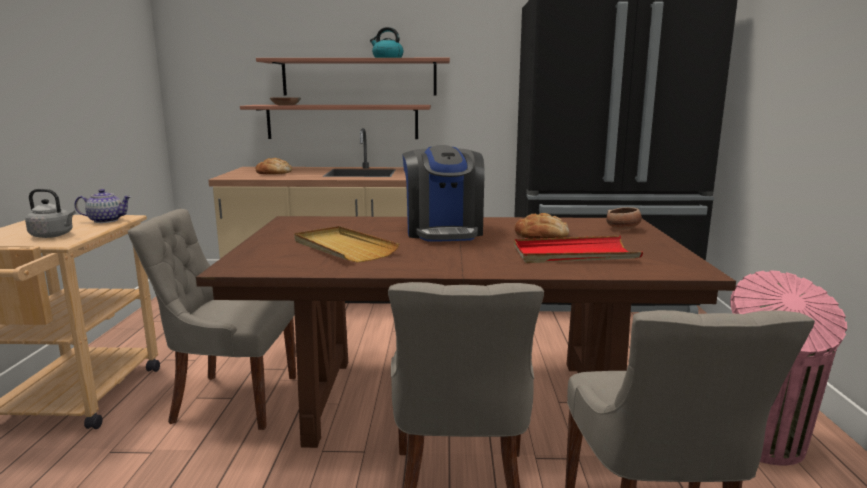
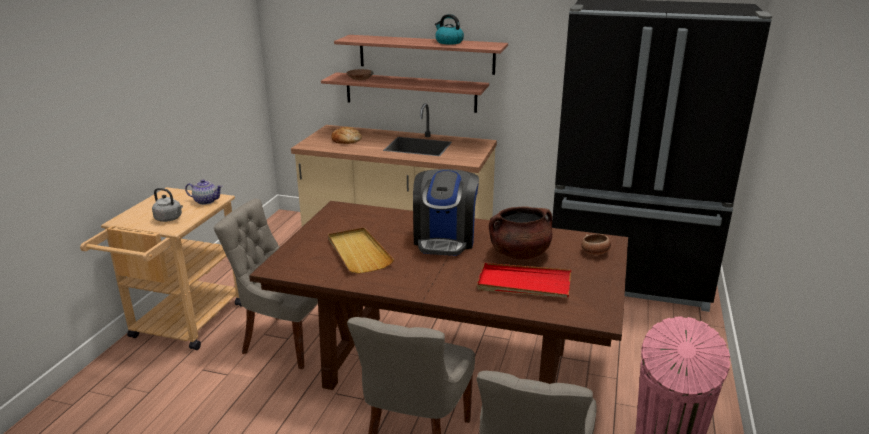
camera: 15 degrees right, 10 degrees up
(541, 235) = (519, 254): bread -> brown cooking pot

